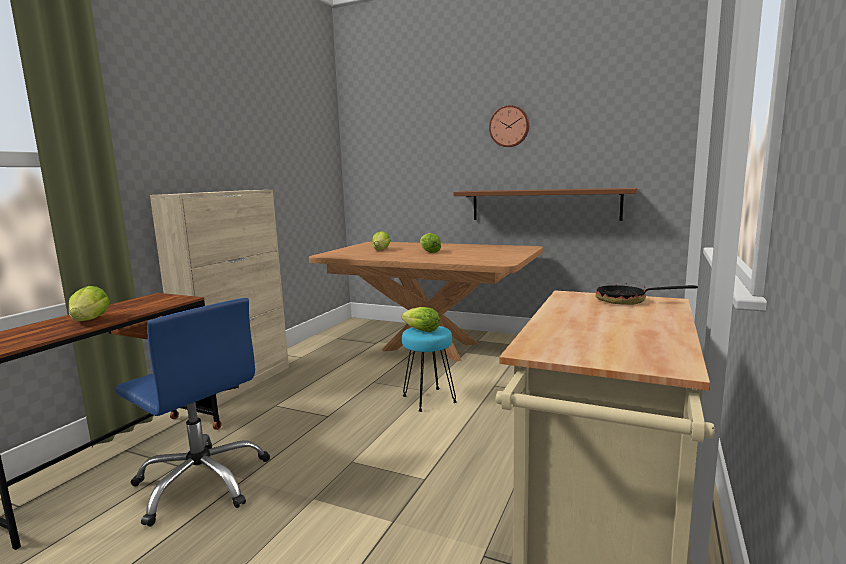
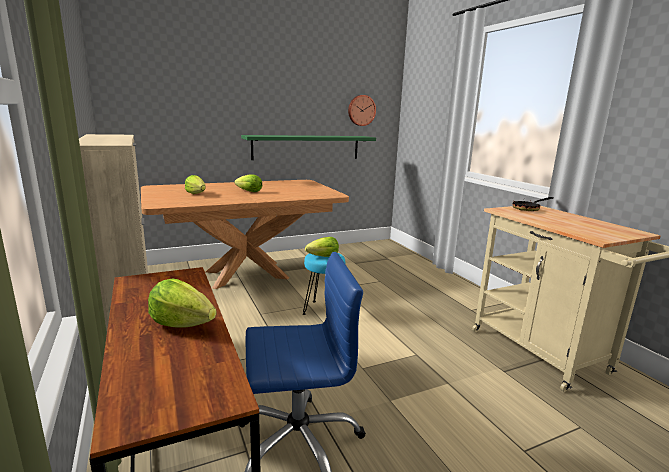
camera: 50 degrees left, 5 degrees up
(509, 126) = (280, 82): wall clock -> wall clock (361, 110)
(544, 204) = (307, 147): brown shelf -> green shelf

